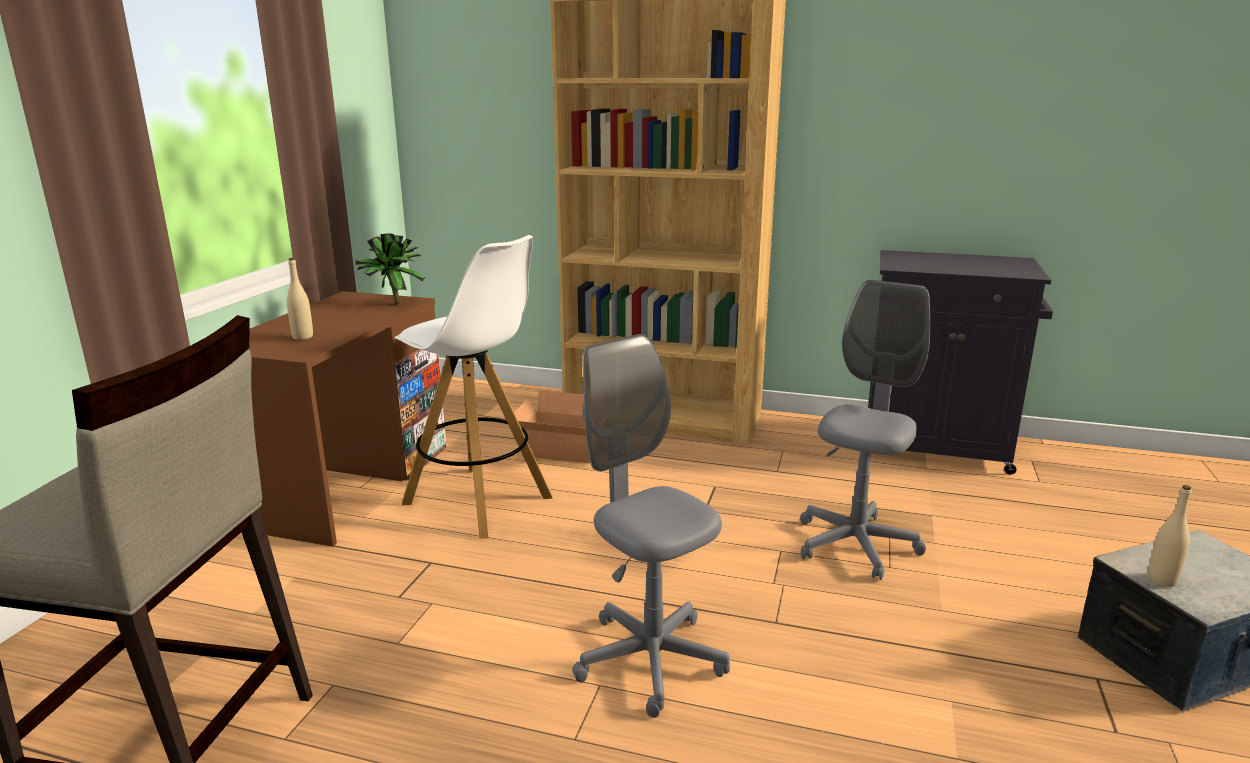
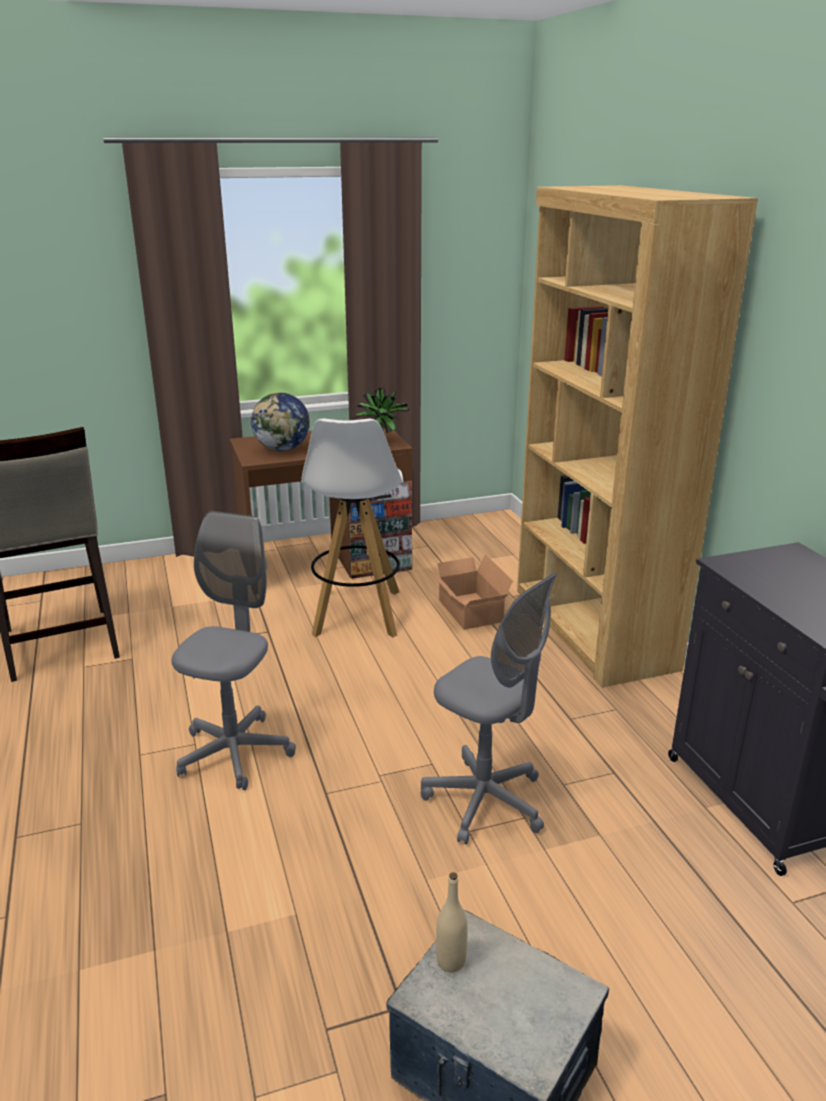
camera: 55 degrees right, 5 degrees up
(302, 337) = (282, 449): beige bottle -> globe
(855, 545) = (485, 801): grey office chair -> grey office chair turned 45 degrees clockwise

